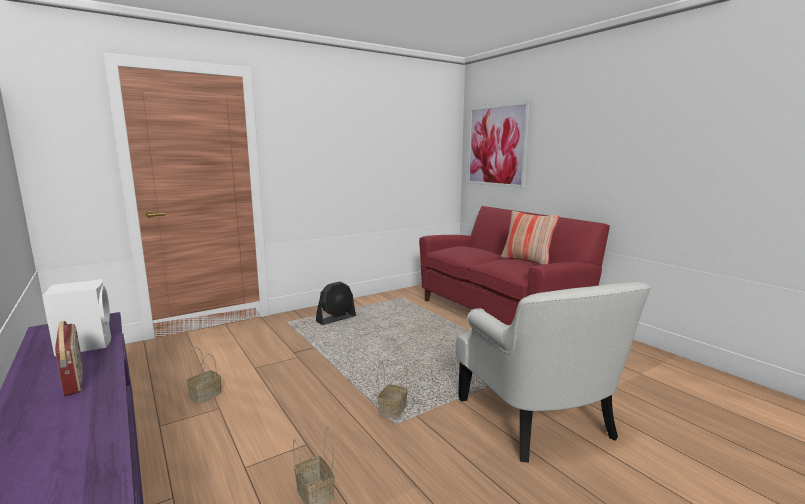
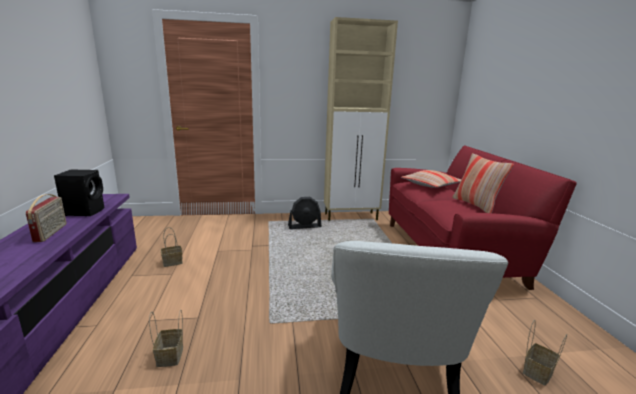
camera: 25 degrees right, 5 degrees up
(85, 344) = (85, 211): white speaker -> black speaker
(378, 299) = (351, 217): none -> beige cabinet
(392, 410) = (278, 311): basket -> basket (537, 371)
(468, 249) = (431, 185): none -> pillow
(496, 146) = (486, 85): picture -> none

